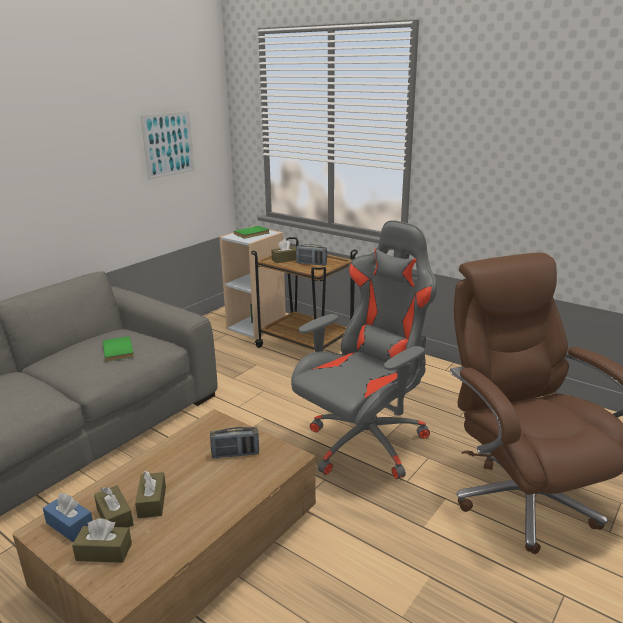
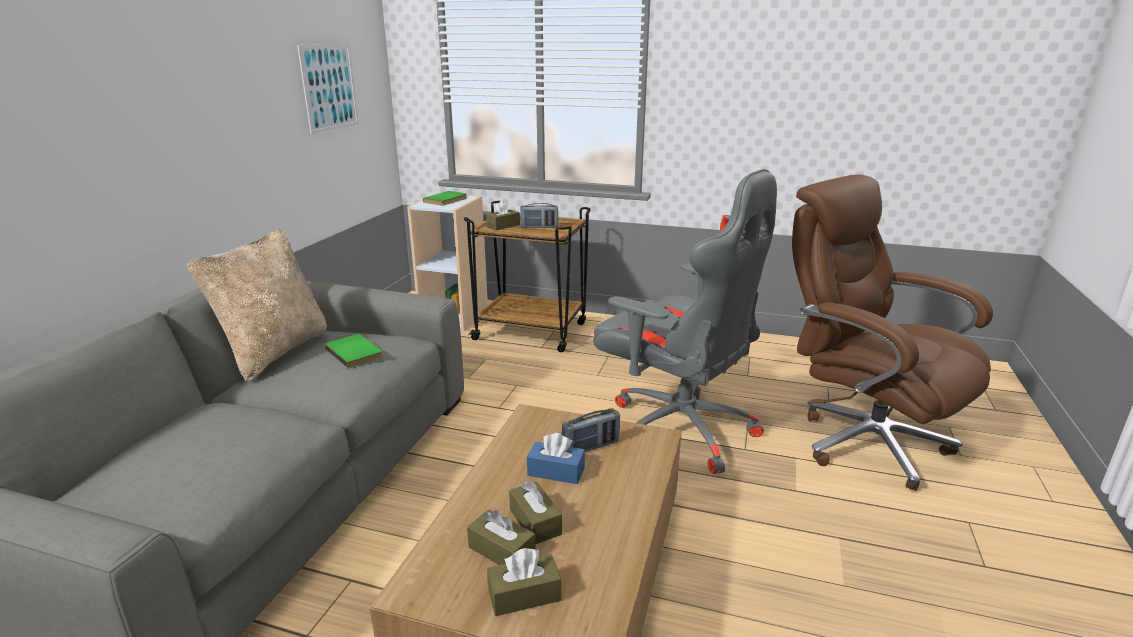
camera: 20 degrees left, 0 degrees up
(70, 525) = (448, 575): blue tissue box -> blue tissue box (556, 472)
(76, 342) = (277, 353): none -> beige pillow
(360, 448) = (671, 425): grey office chair -> grey office chair turned 105 degrees clockwise

